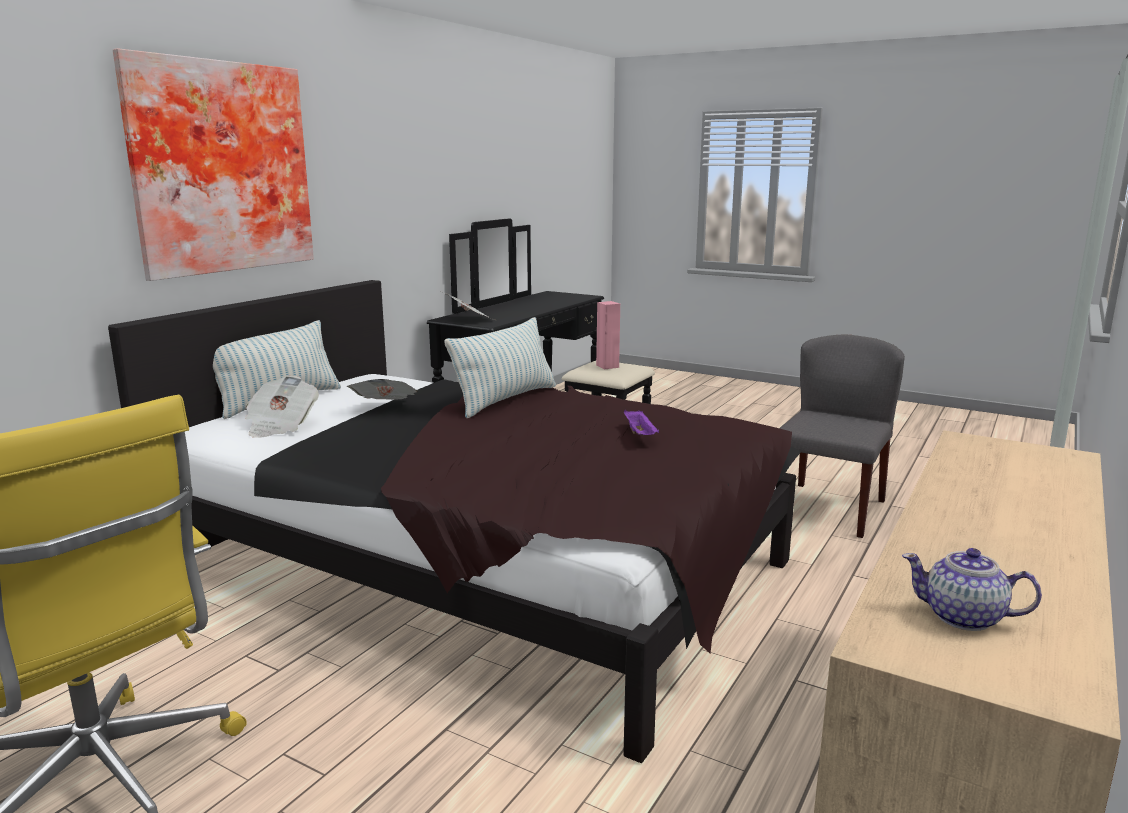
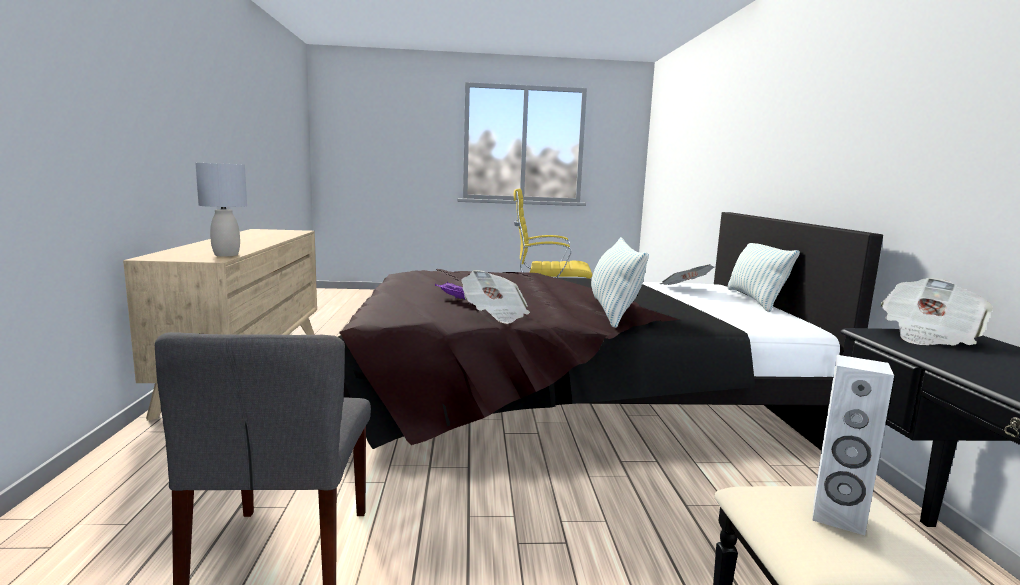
camera: 145 degrees right, 5 degrees down
(219, 168) = (803, 113): picture -> none
(385, 408) = (675, 302): newspaper -> newspaper (495, 315)
(607, 366) = (838, 517): pink speaker -> white speaker
(963, 454) = (226, 255): none -> grey table lamp
(964, 618) = (274, 233): teapot -> none

